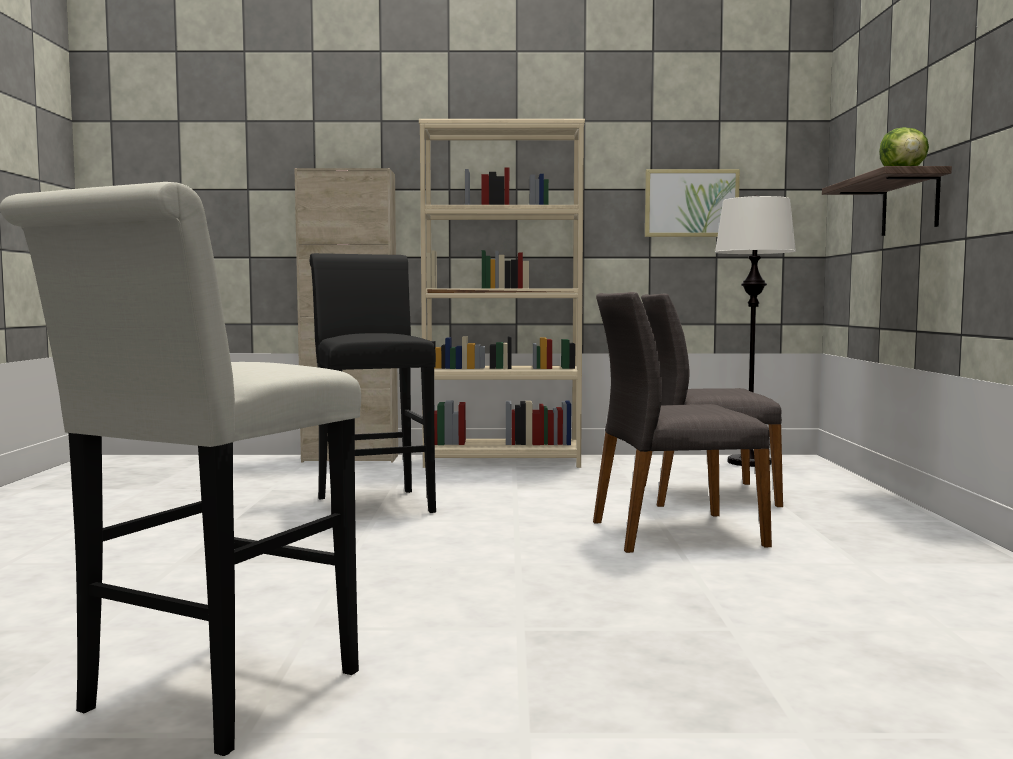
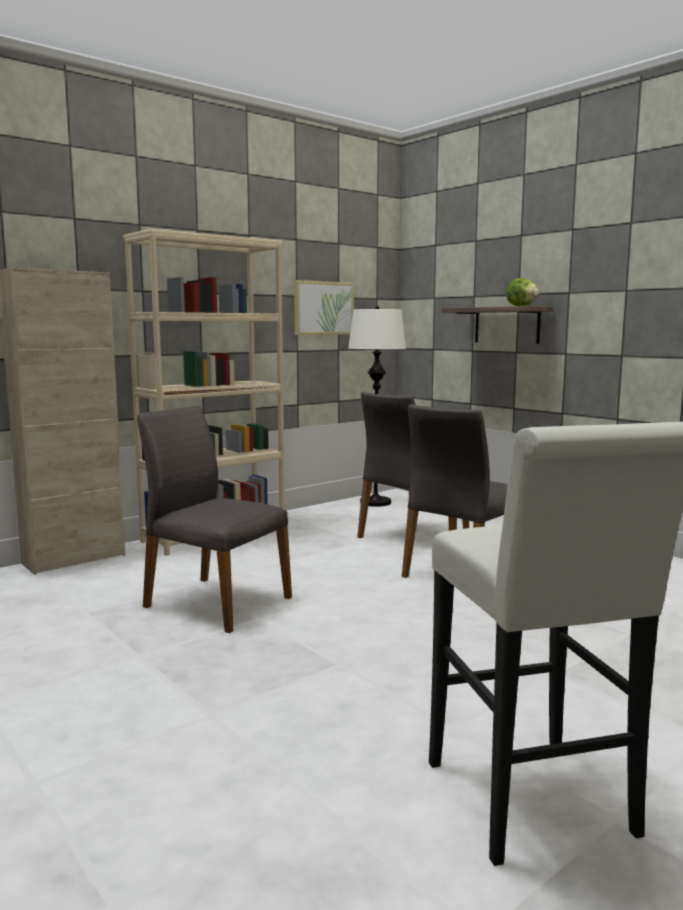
camera: 40 degrees left, 5 degrees up
(372, 503) = (215, 602): black stool -> grey chair

